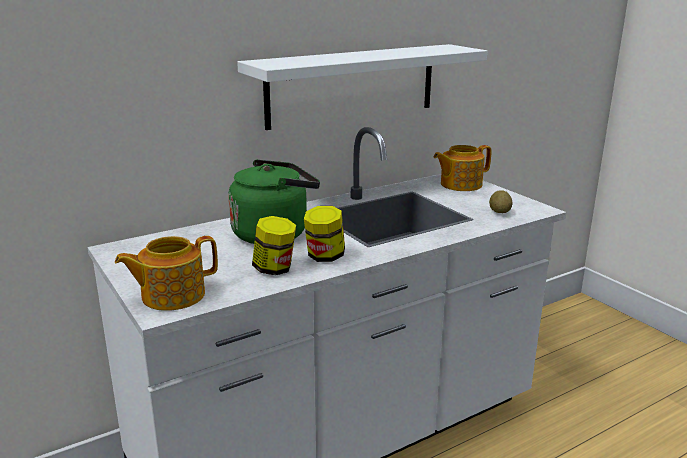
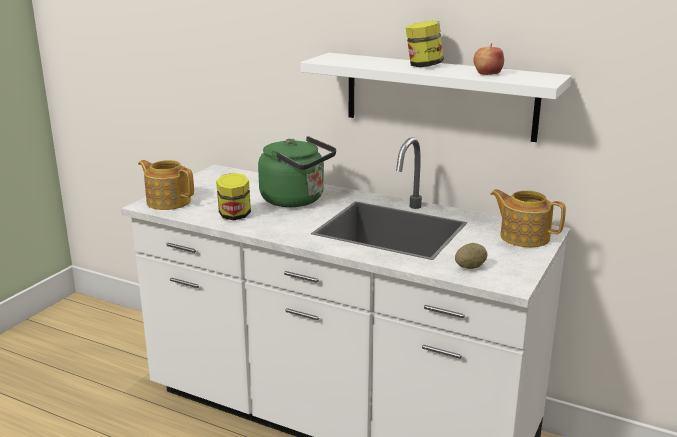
camera: 60 degrees right, 0 degrees up
(325, 256) = (273, 224): jar -> jar (423, 66)
(419, 51) = (487, 74): none -> apple

